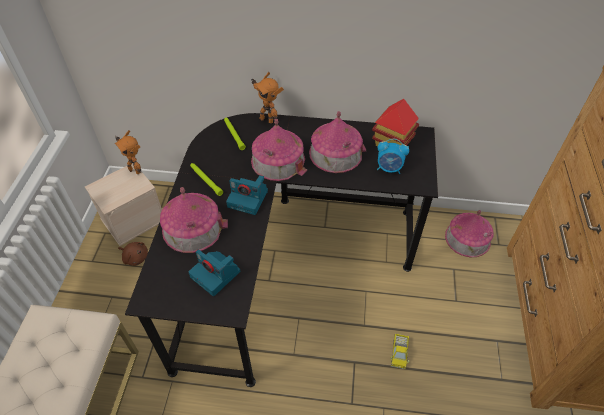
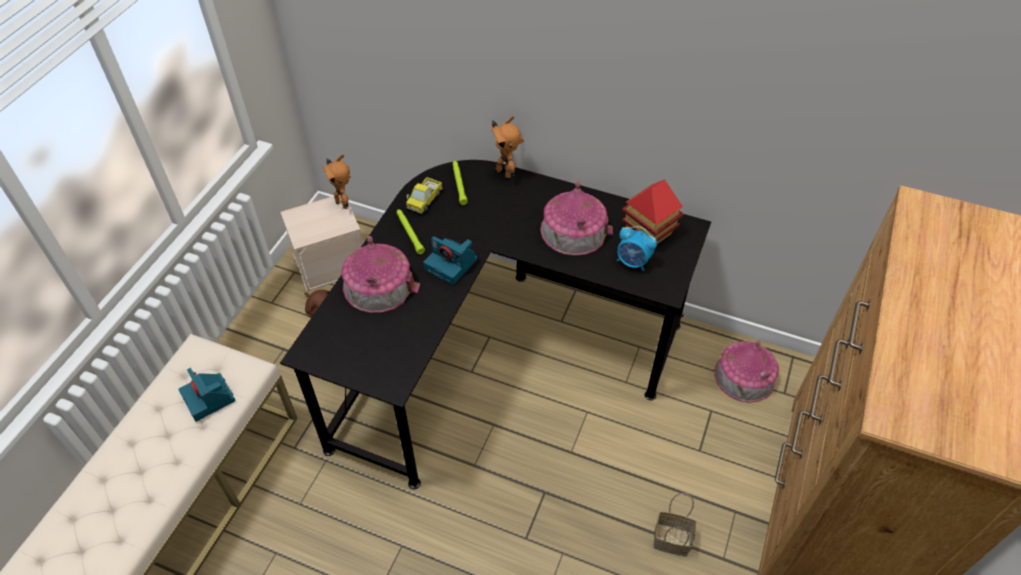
camera: 15 degrees right, 0 degrees up
(216, 274) = (389, 342): camera -> camera (209, 398)
(278, 160) = (501, 226): toy house -> none
(399, 353) = (603, 495): toy truck -> toy truck (425, 200)
(461, 374) = (673, 539): none -> basket

